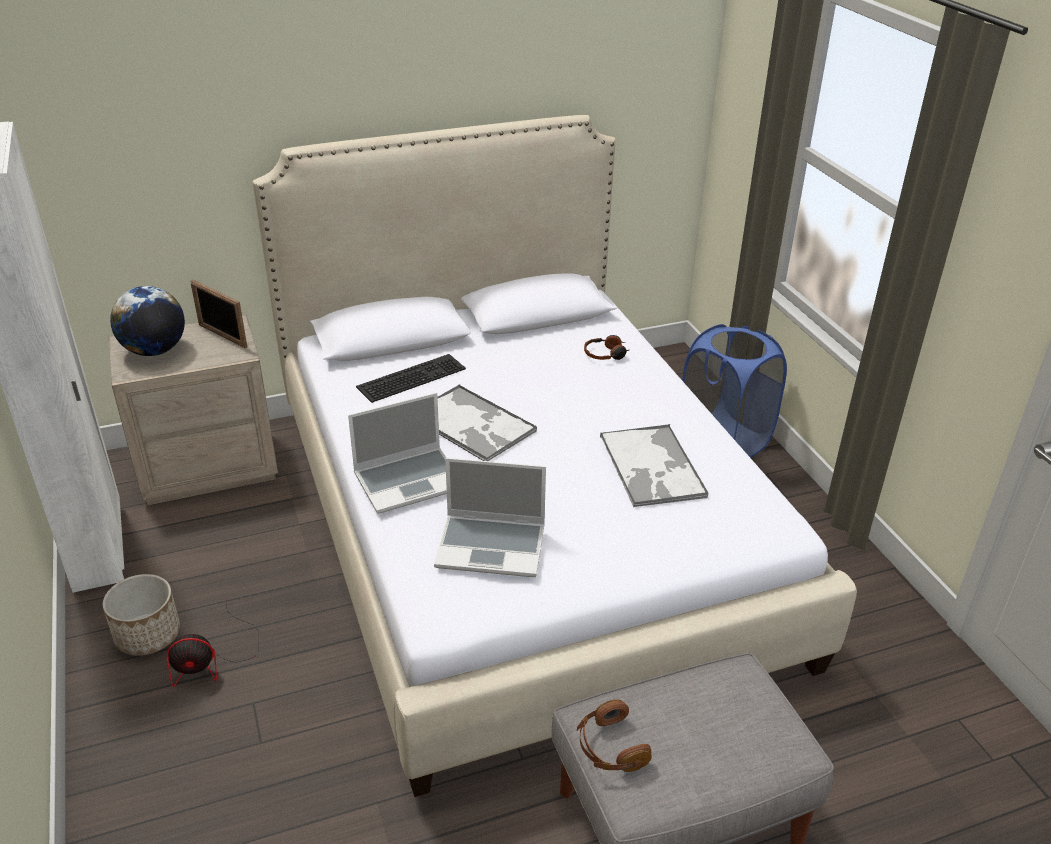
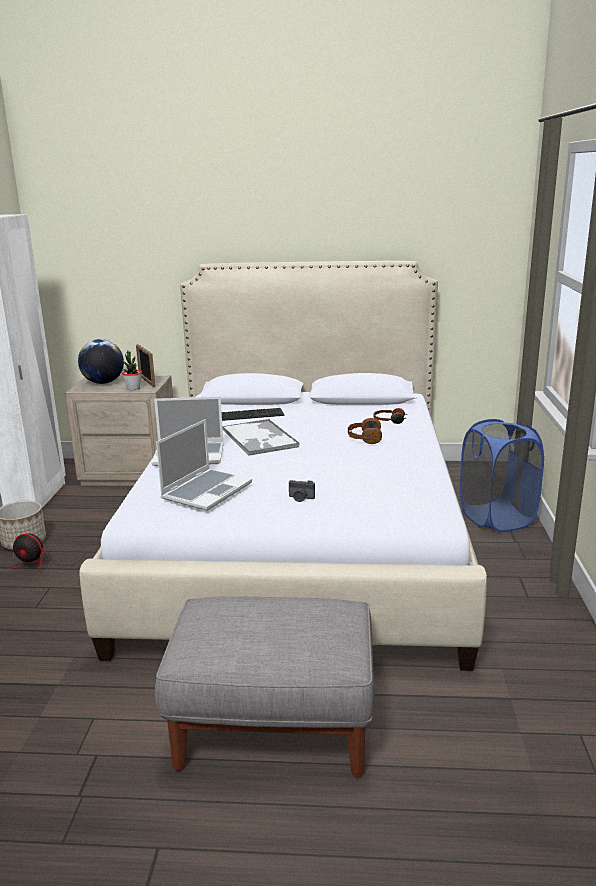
camera: 25 degrees right, 15 degrees down
(216, 356) = (133, 388): none -> potted plant
(492, 546) = (207, 490): laptop -> laptop turned 90 degrees counterclockwise
(610, 747) = (197, 620): brown headphones -> brown headphones (364, 438)
(612, 529) = (300, 498): none -> camera
(652, 467) = (365, 475): tray -> none

